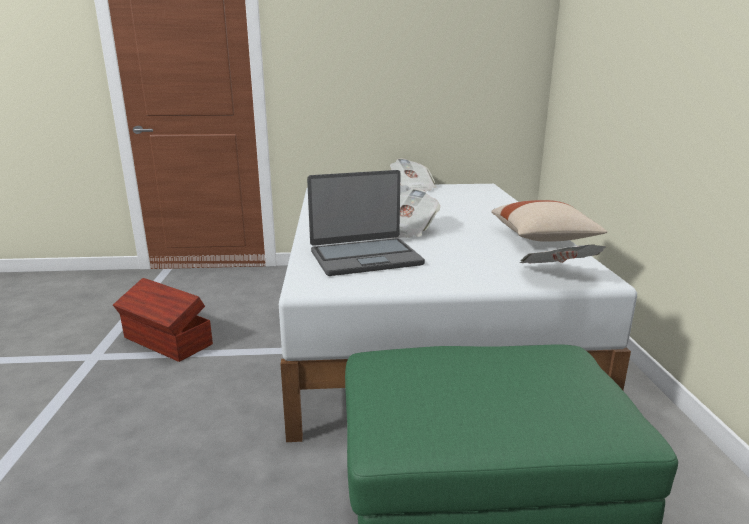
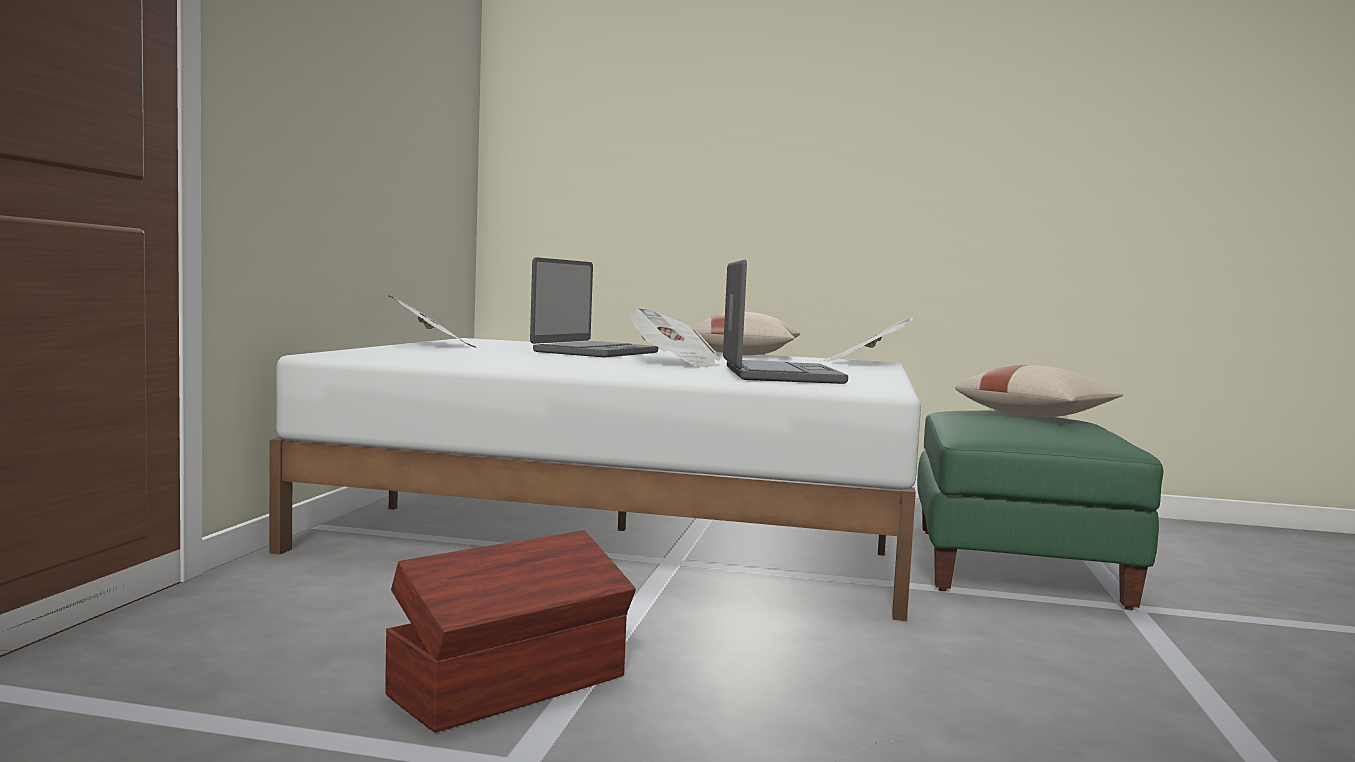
camera: 75 degrees left, 15 degrees down
(452, 211) = (594, 352): none -> laptop
(534, 391) = (1037, 416): none -> beige pillow

